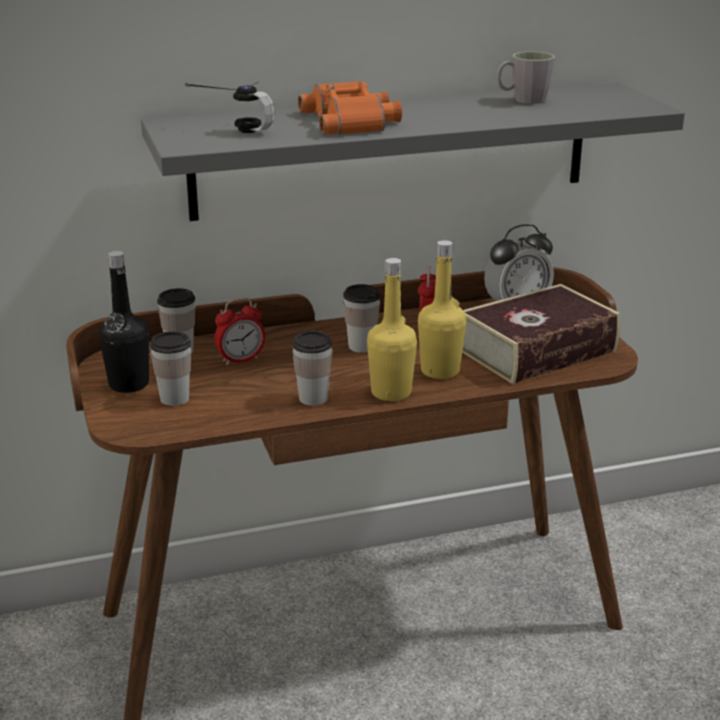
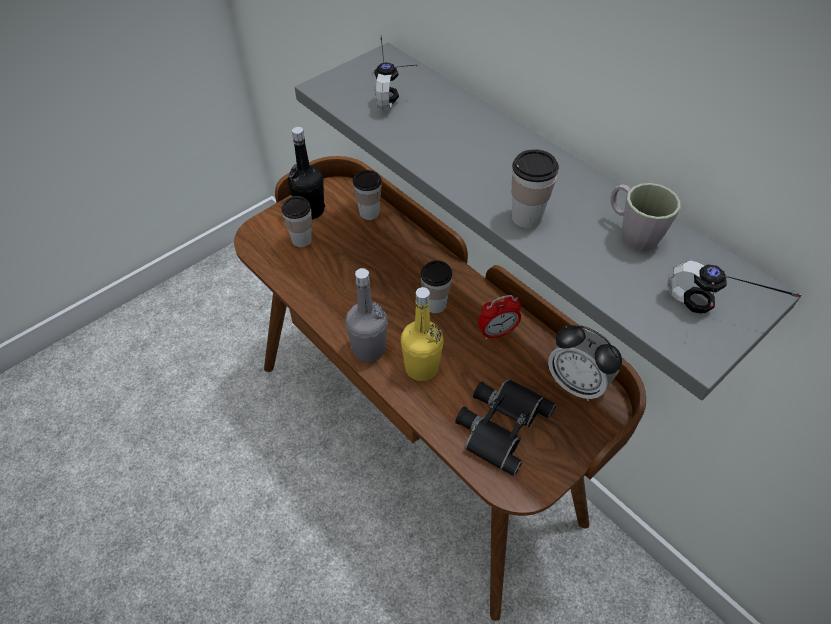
camera: 65 degrees right, 25 degrees up
(240, 360) = (374, 248): alarm clock -> none
(313, 398) = (337, 308): cup -> cup (526, 217)
(353, 121) = (459, 145): orange binoculars -> none
(391, 393) = (369, 349): yellow bottle -> grey bottle
(537, 350) = (500, 424): book -> black binoculars
(627, 100) = (712, 321): none -> headphones

